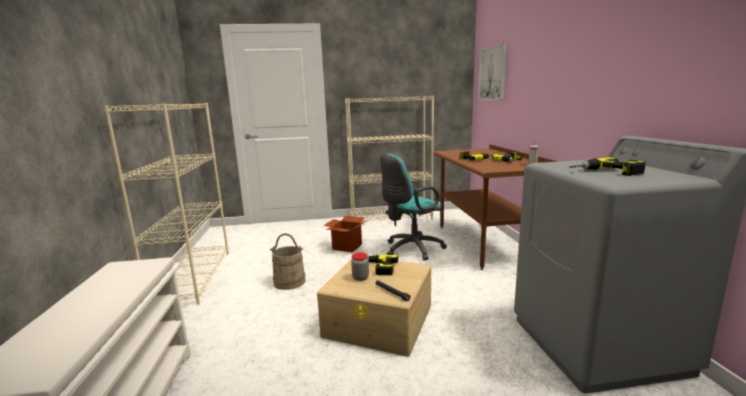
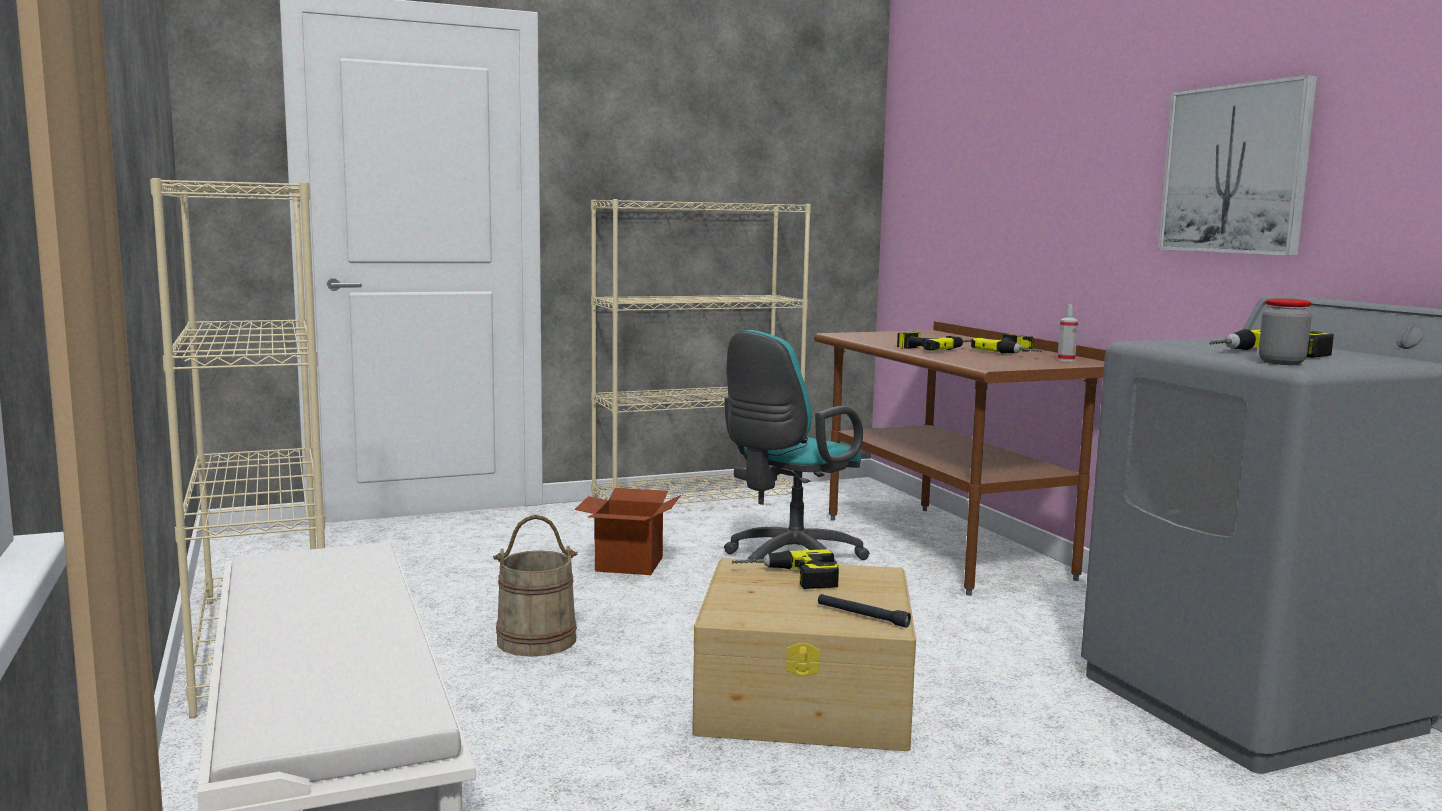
camera: 15 degrees left, 5 degrees down
(360, 278) = (772, 595): jar -> jar (1281, 363)
(493, 73) = (941, 161): picture -> picture (1235, 169)

